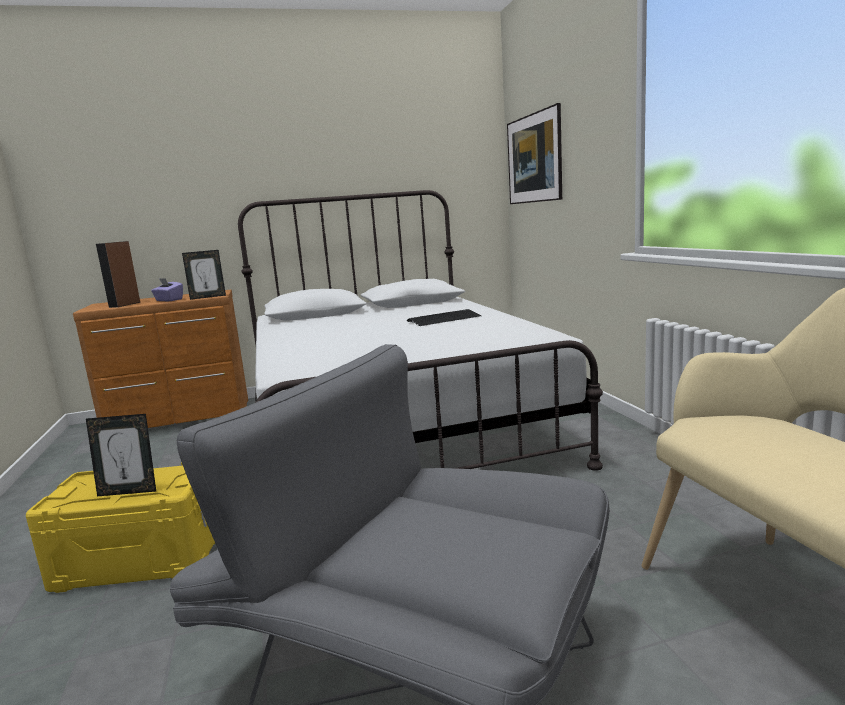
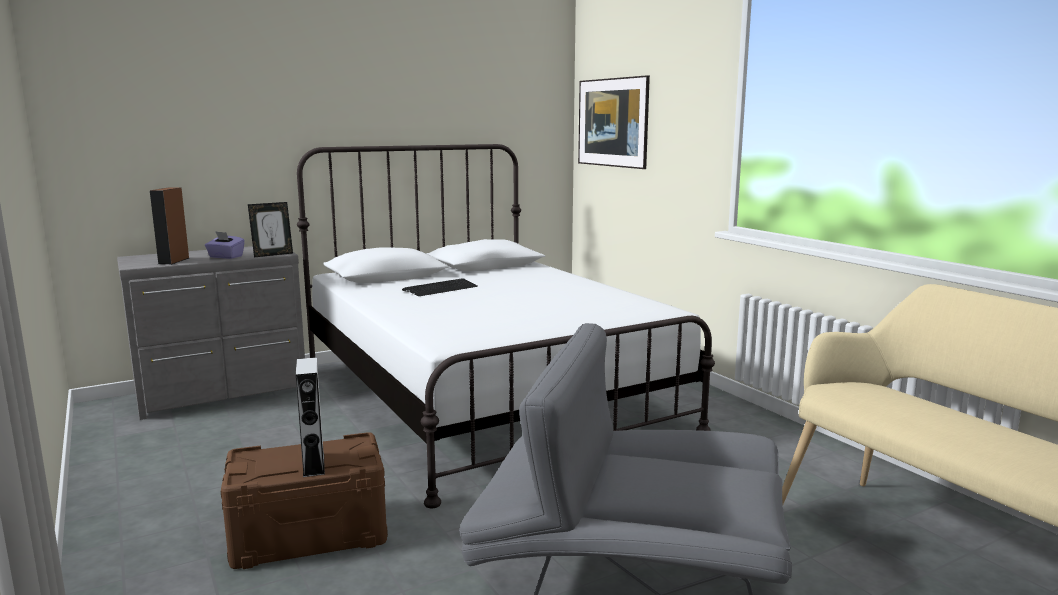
camera: 15 degrees left, 0 degrees up
(129, 491) = (313, 464): picture frame -> grey speaker
(141, 558) = (309, 534): yellow storage box -> brown storage box
(181, 419) = (224, 394): brown dresser -> grey dresser
(444, 319) = (545, 288): keyboard -> keyboard (440, 289)

